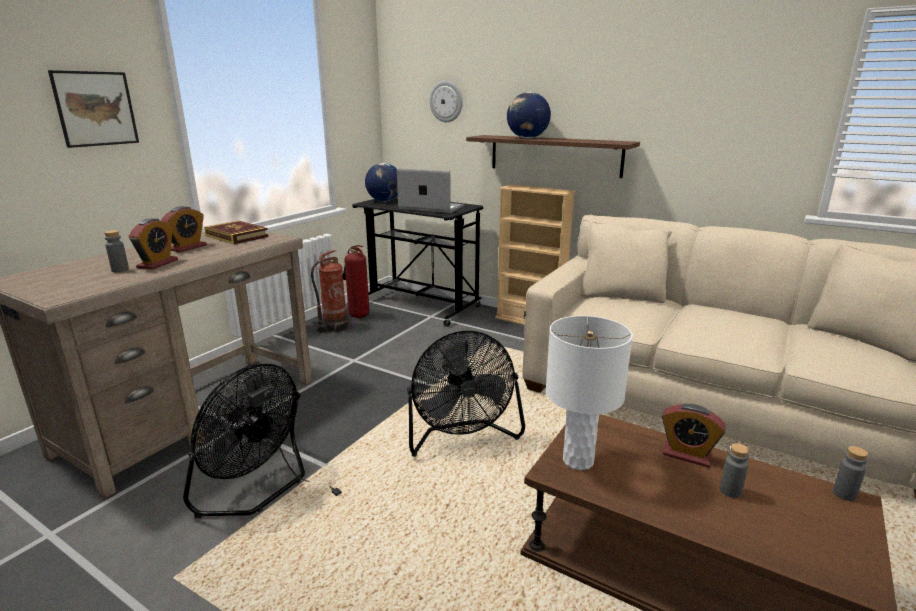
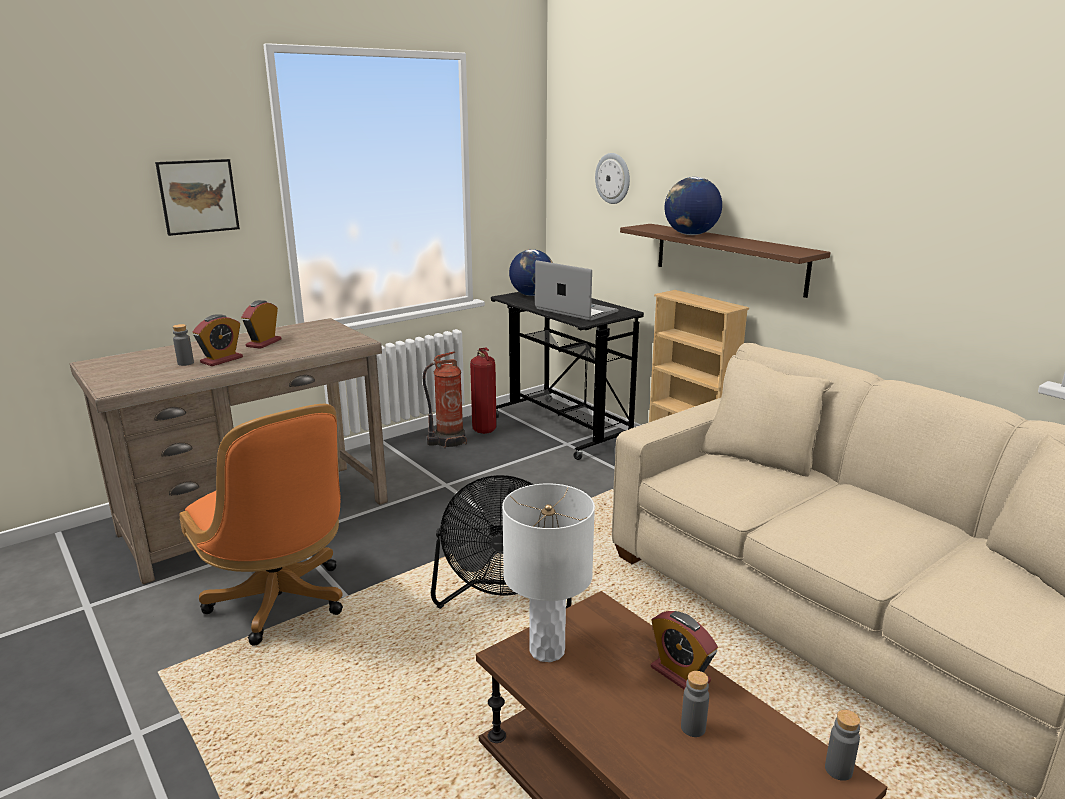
camera: 20 degrees right, 0 degrees up
(187, 247) = (264, 343): alarm clock -> alarm clock turned 150 degrees clockwise
(236, 236) = (320, 333): book -> none
(271, 486) = (284, 607): black fan -> orange office chair

